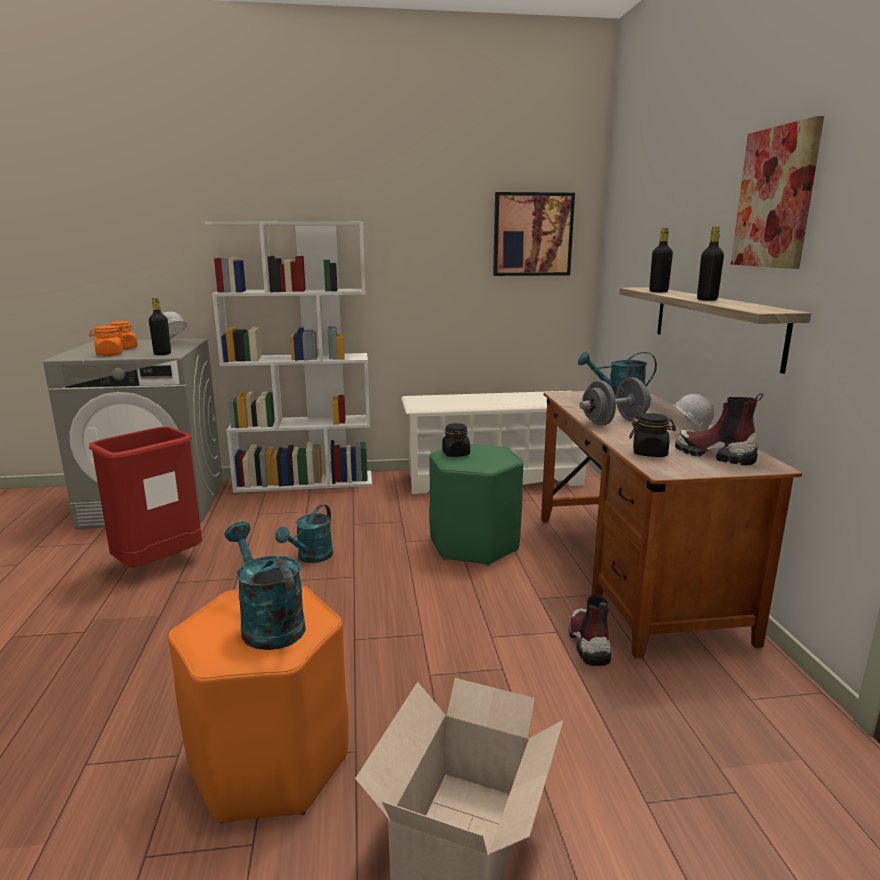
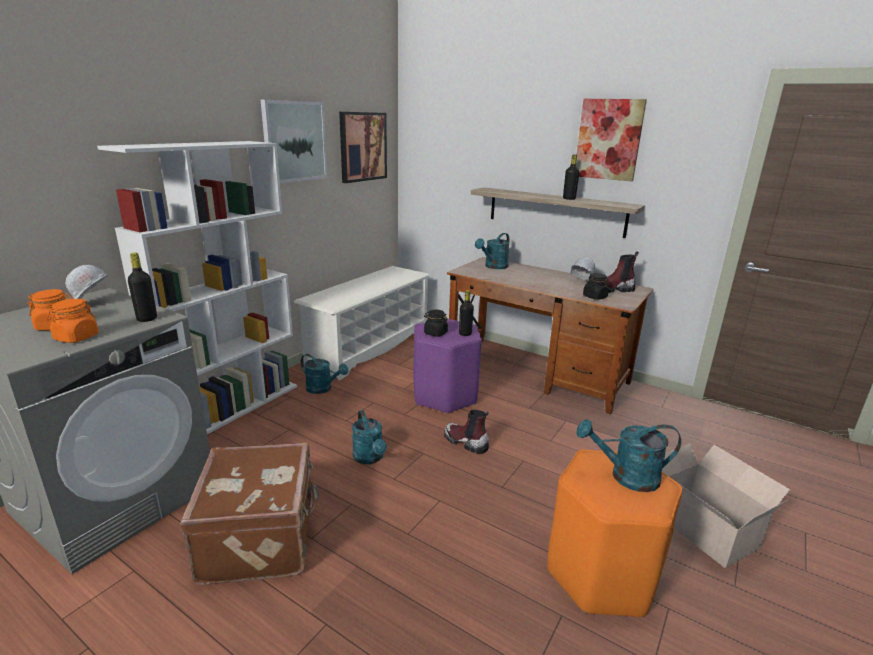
camera: 50 degrees left, 5 degrees up
(159, 565) = (262, 538): red trash can -> brown suitcase
(386, 495) = (323, 389): none -> turquoise watering can
(423, 225) = (294, 141): none -> picture
(474, 545) = (444, 395): green stool -> purple stool
(587, 643) = (585, 418): boot -> boot (465, 442)
(614, 422) = (534, 283): grey dumbbell -> none
(658, 291) = (512, 192): black bottle -> black bottle (465, 334)

